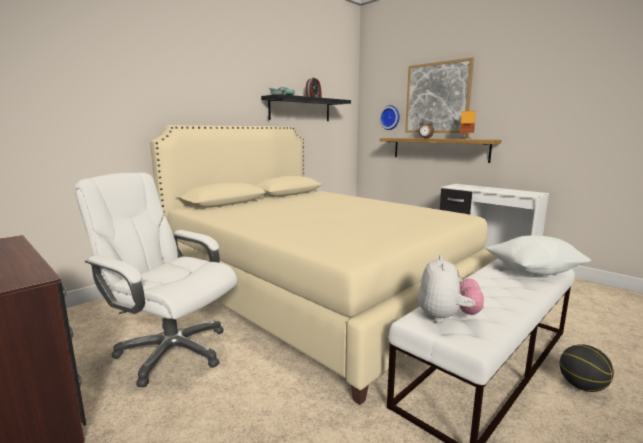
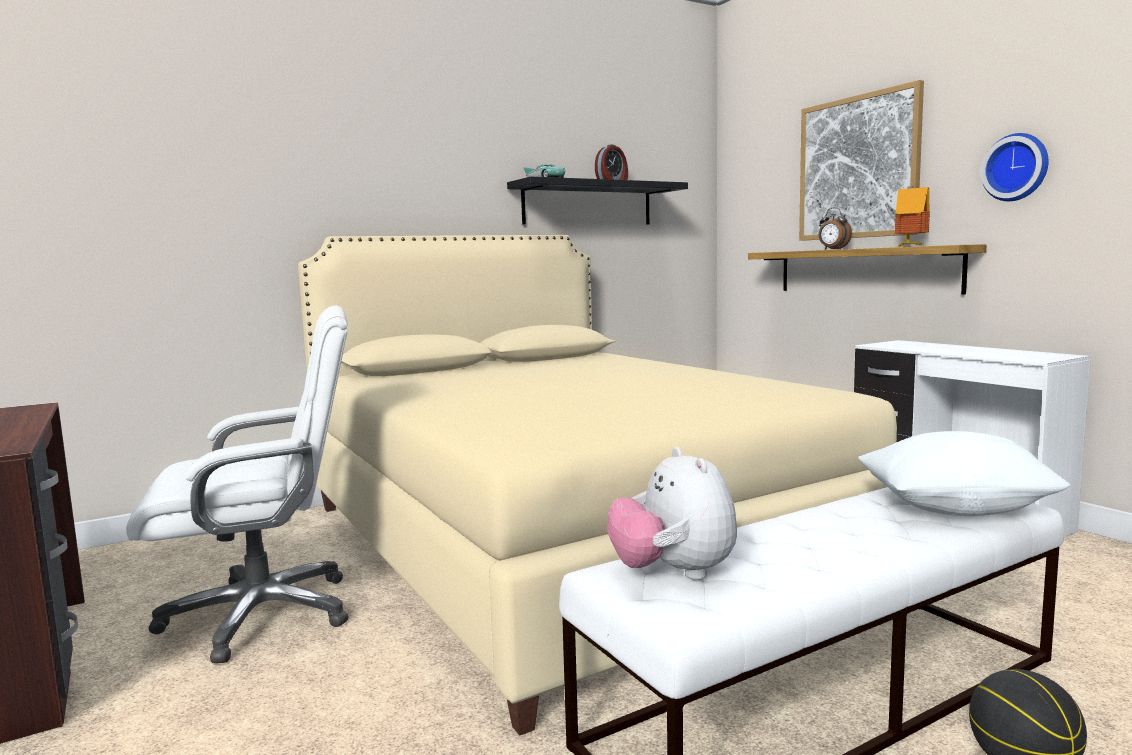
camera: 15 degrees right, 5 degrees down
(172, 351) = (263, 614): white office chair -> white office chair turned 120 degrees clockwise
(390, 117) = (773, 212): wall clock -> wall clock (1017, 167)
(446, 318) = (673, 573): plush toy -> plush toy turned 135 degrees clockwise

